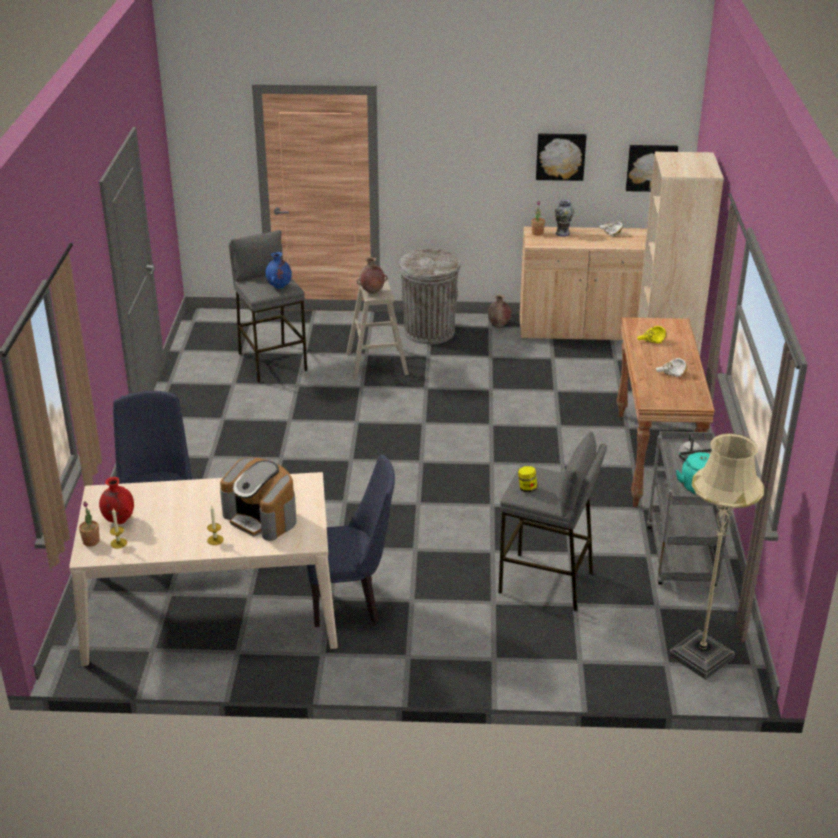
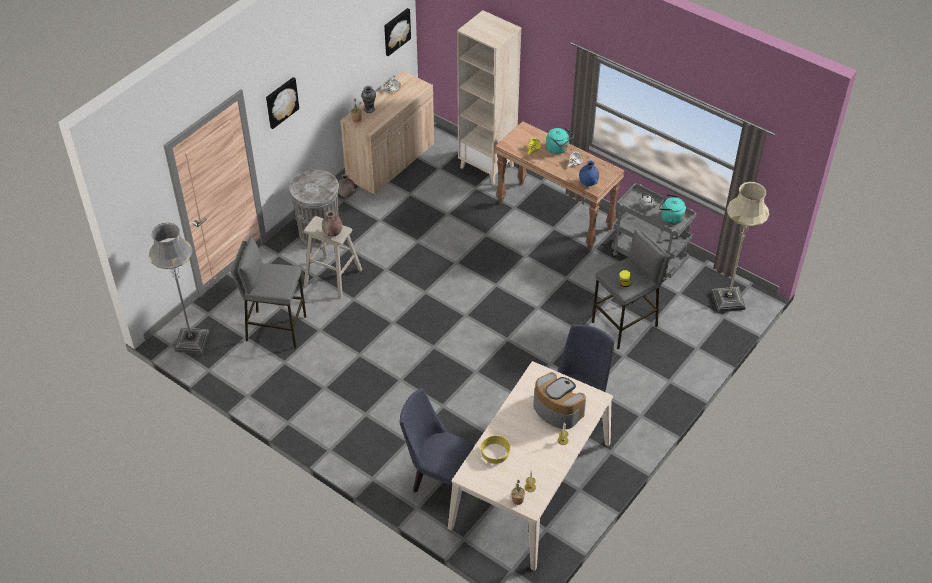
camera: 55 degrees left, 15 degrees up
(119, 520) = (505, 478): red vase -> none
(151, 500) = (495, 453): none -> yellow bowl
(208, 328) = (192, 341): none -> grey floor lamp
(261, 517) = (557, 409): coffee machine -> coffee machine turned 120 degrees counterclockwise
(279, 287) = (284, 275): blue vase -> blue vase (588, 184)
(560, 156) = (350, 59): picture -> picture (281, 102)
(679, 355) = (558, 149): none -> turquoise kettle

